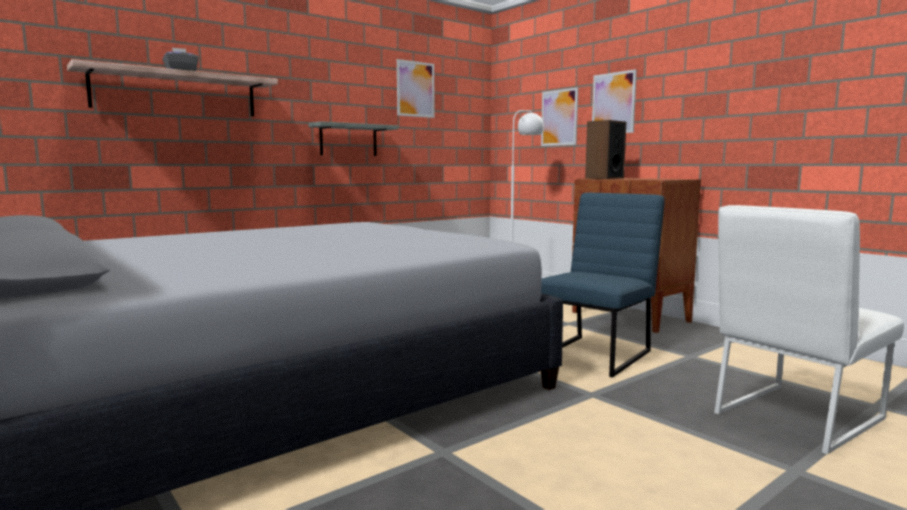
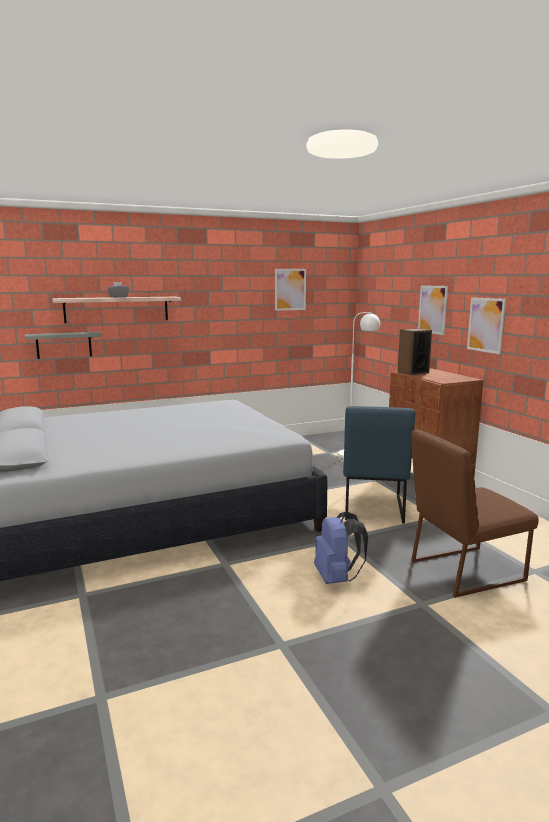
camera: 15 degrees right, 5 degrees up
(348, 140) = (236, 331): grey shelf -> grey shelf (64, 345)
(559, 117) = (398, 314): picture -> picture (486, 325)
(596, 354) = (373, 508): blue chair -> blue chair turned 135 degrees clockwise
(638, 450) = (337, 578): none -> blue backpack
(795, 416) = (463, 571): white chair -> brown chair

